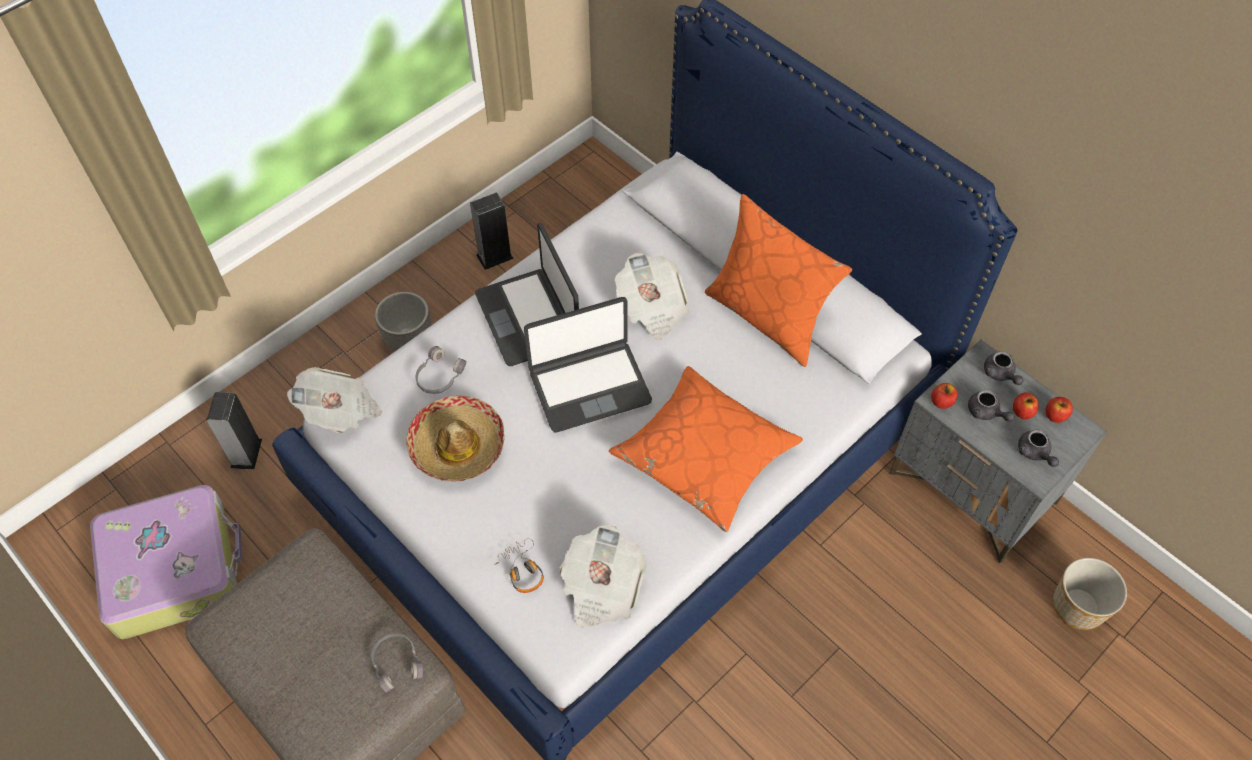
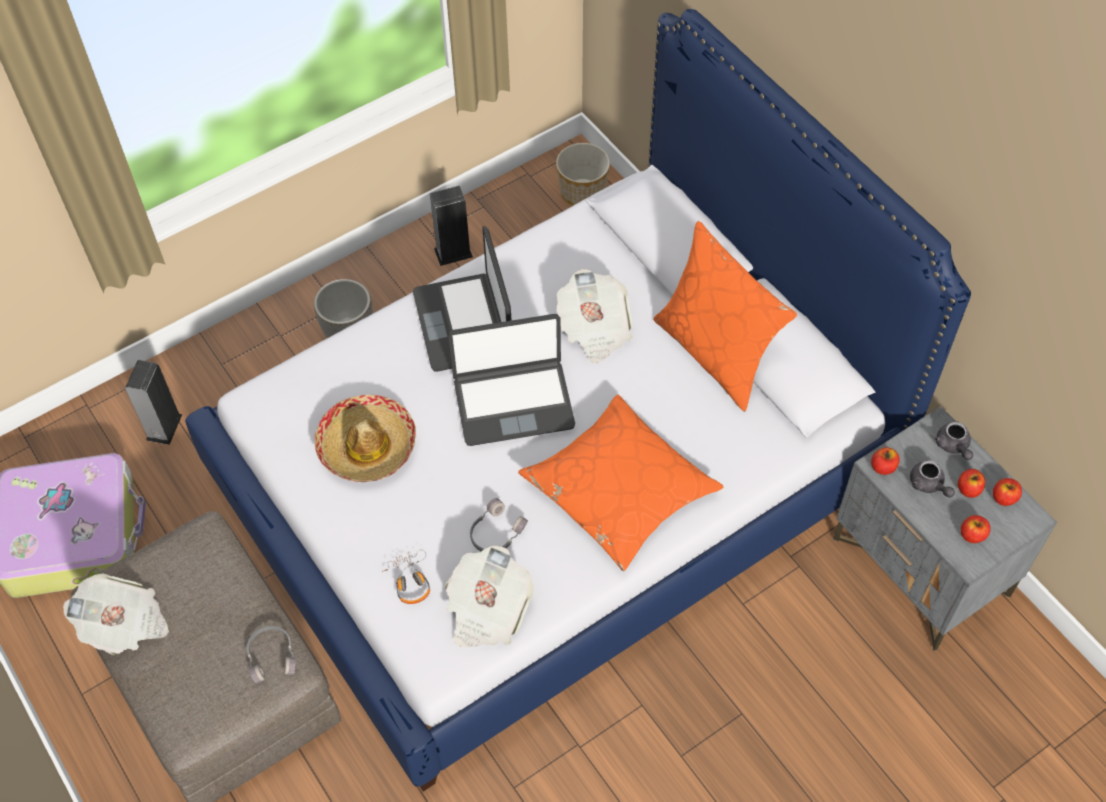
camera: 10 degrees right, 0 degrees up
(340, 411) = (256, 395): newspaper -> newspaper (124, 625)
(439, 376) = (361, 372): grey headphones -> grey headphones (495, 533)
(1035, 453) = (972, 535): grey teapot -> apple
(1079, 606) = (1012, 708): planter -> planter (583, 192)

